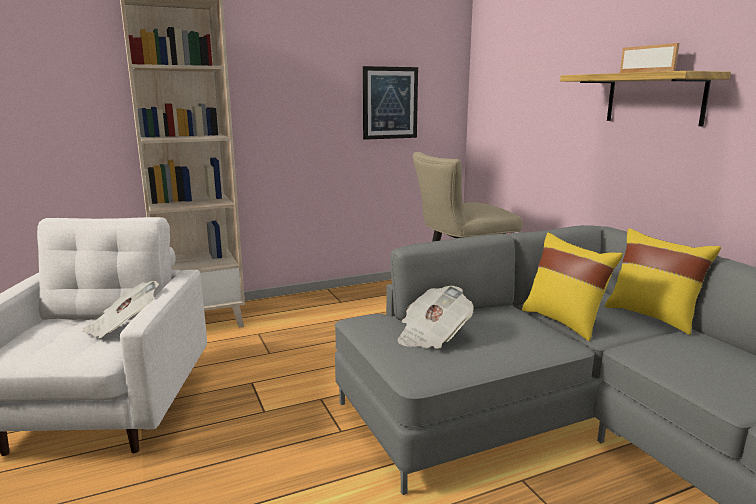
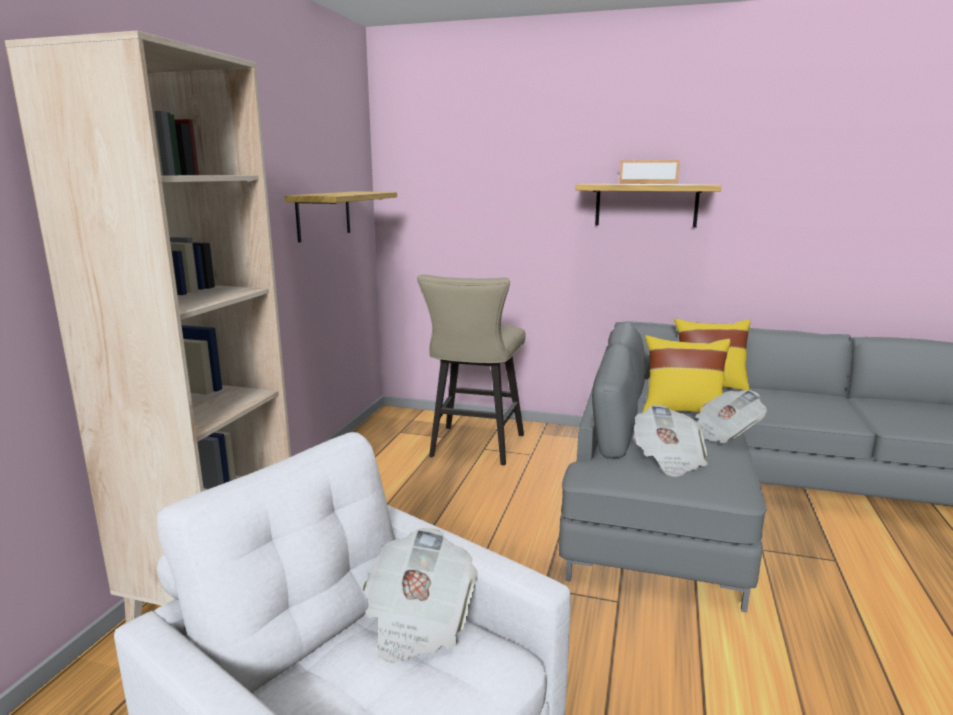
camera: 50 degrees left, 0 degrees up
(390, 103) = (324, 215): picture -> shelf
(535, 344) = (722, 433): none -> newspaper

